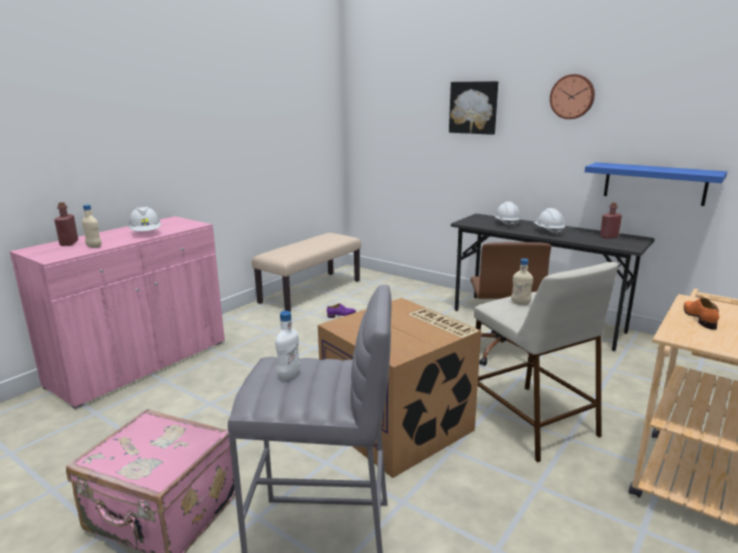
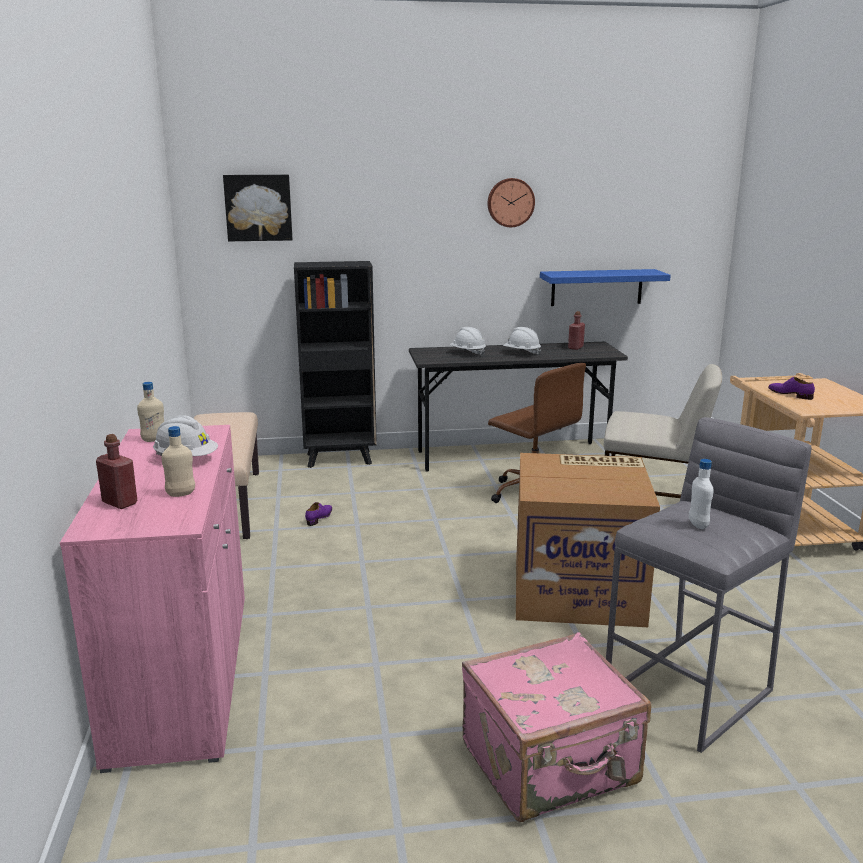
camera: 45 degrees left, 0 degrees up
(418, 287) = (340, 459): none -> black bookcase
(474, 107) = (392, 217): picture -> picture (258, 207)
(520, 303) = (638, 423): beige bottle -> beige bottle (154, 440)
(699, 318) = (790, 394): orange shoe -> purple shoe

